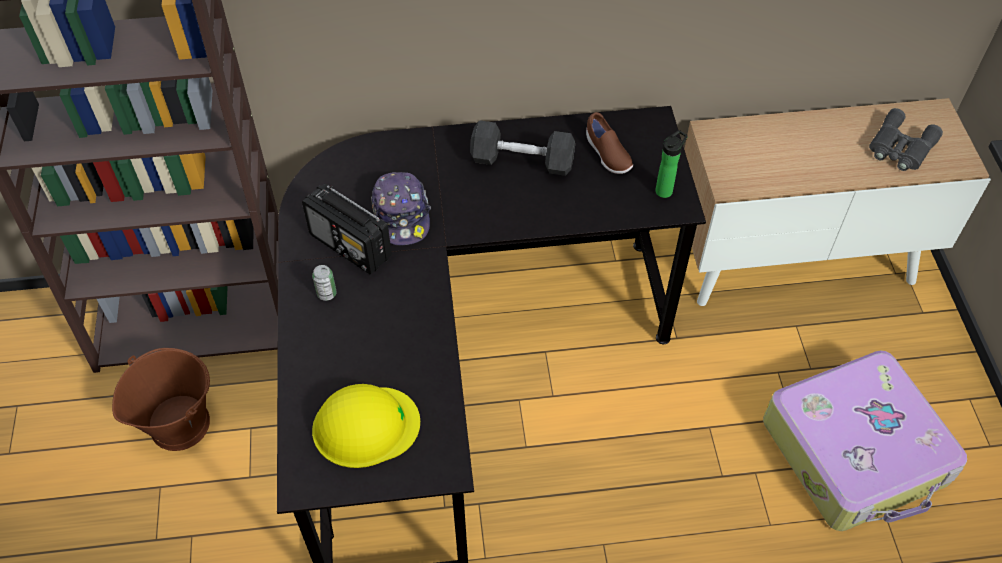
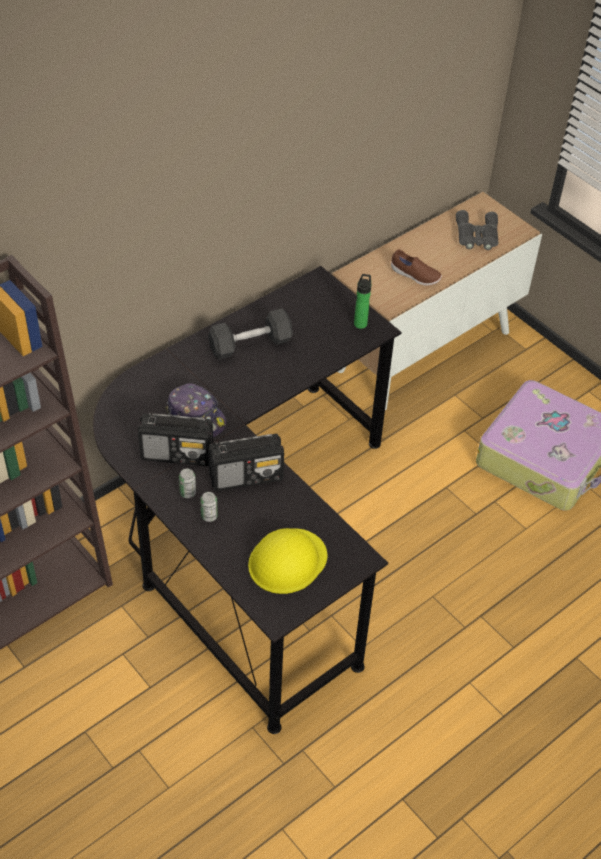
camera: 35 degrees left, 5 degrees down
(180, 423) = (62, 680): brown bucket -> none
(327, 331) = (209, 516): none -> can
(400, 306) = (247, 476): none -> radio
(607, 154) = (304, 316): brown shoe -> brown shoe (414, 276)

